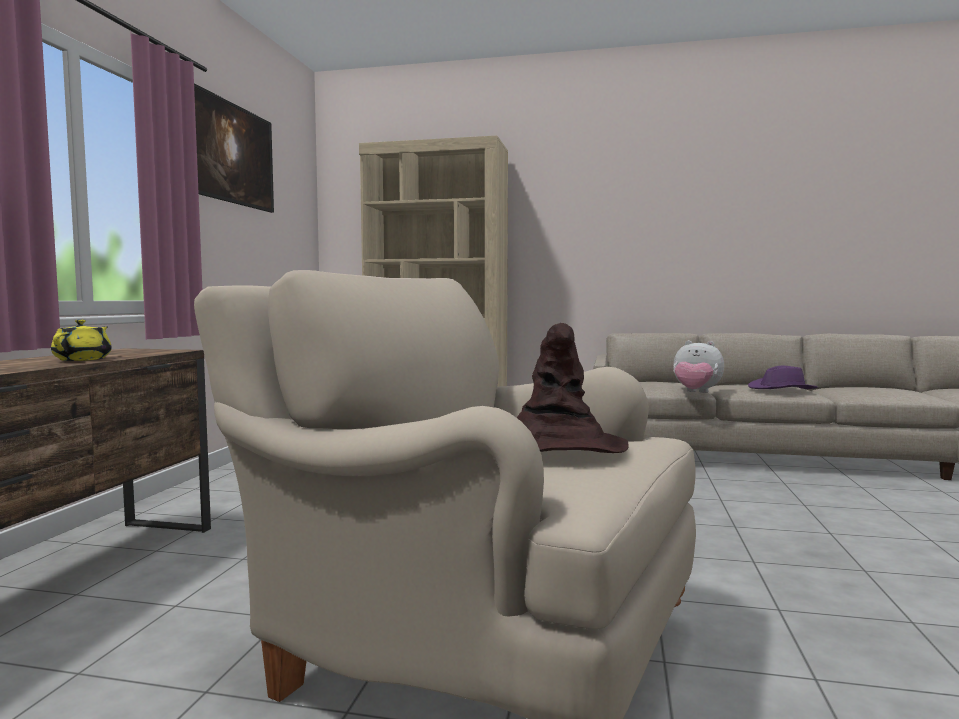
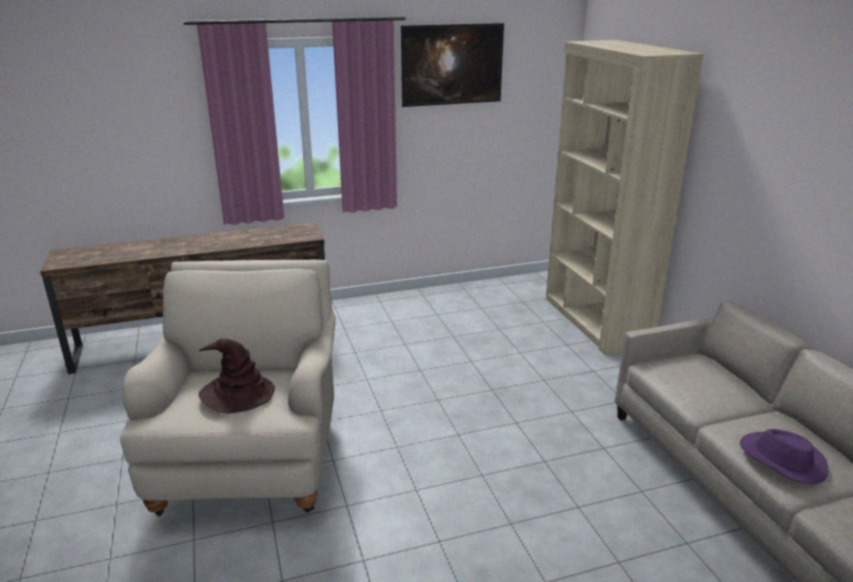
camera: 60 degrees right, 20 degrees up
(83, 359) = (251, 241): yellow teapot -> none
(696, 392) = (688, 408): plush toy -> none

